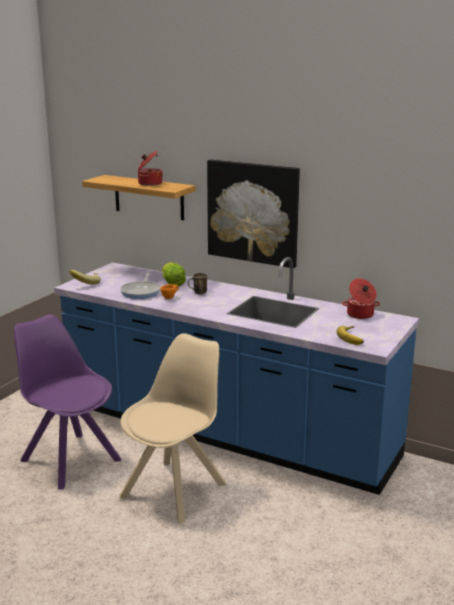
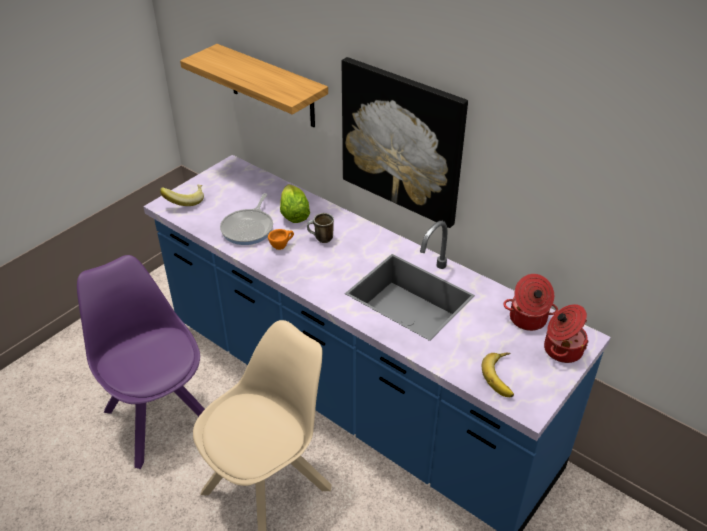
camera: 10 degrees right, 20 degrees up
(149, 183) = (266, 76): cooking pot -> cooking pot (561, 349)

